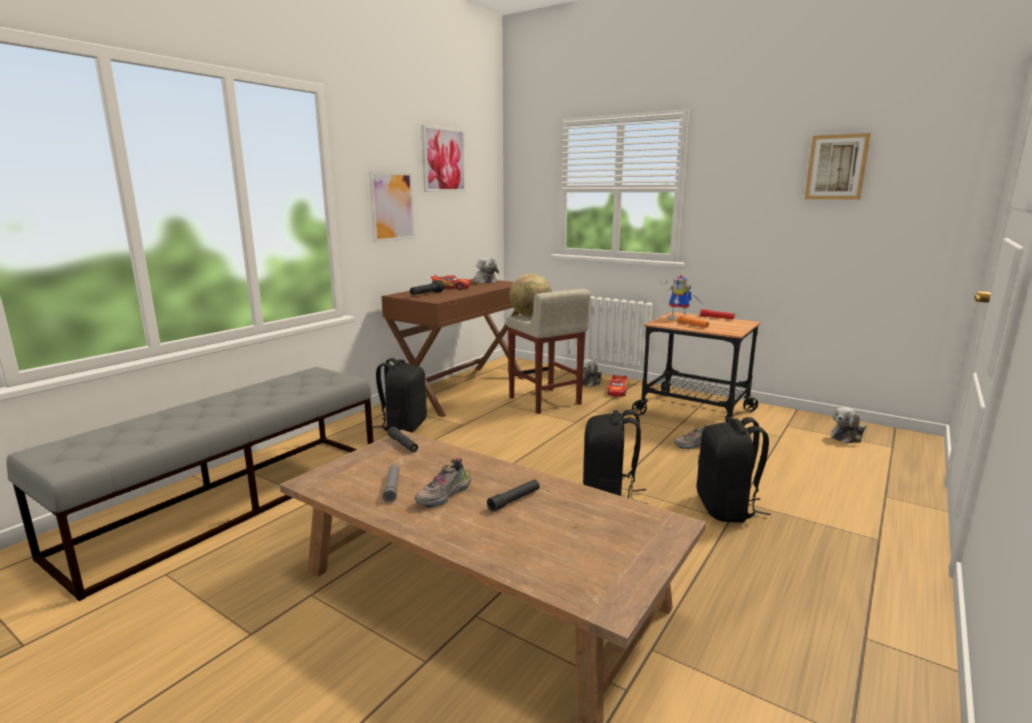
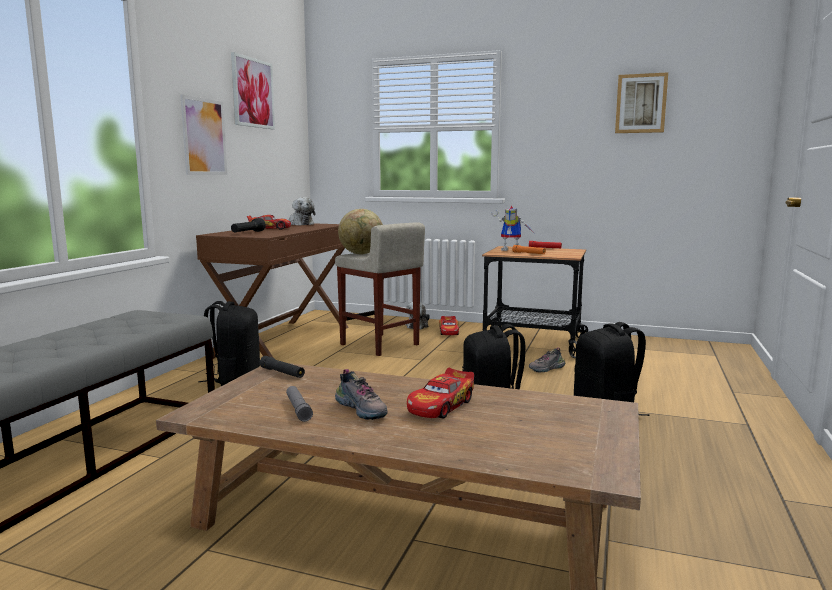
camera: 15 degrees left, 5 degrees down
(444, 496) = (363, 410): shoe -> shoe turned 60 degrees counterclockwise
(514, 500) = (441, 405): black flashlight -> toy car
(848, 437) = (675, 351): plush toy -> none

